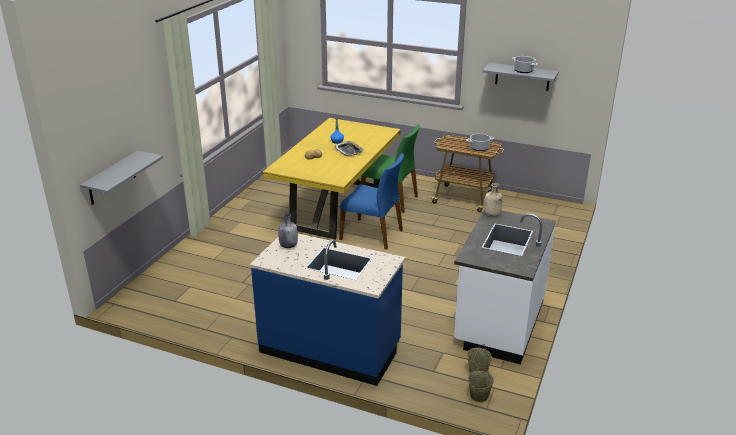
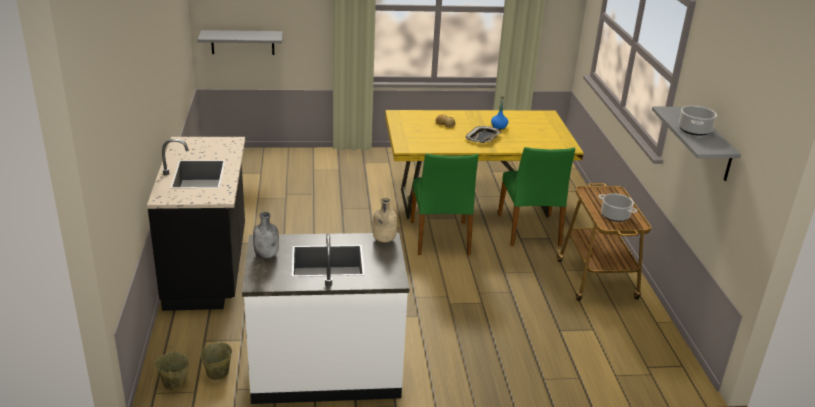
camera: 60 degrees right, 0 degrees up
(288, 246) = (215, 144): grey bottle -> grey bottle (267, 255)
(330, 348) = (209, 268): blue counter -> black counter
(372, 234) = (440, 238): blue chair -> green chair

